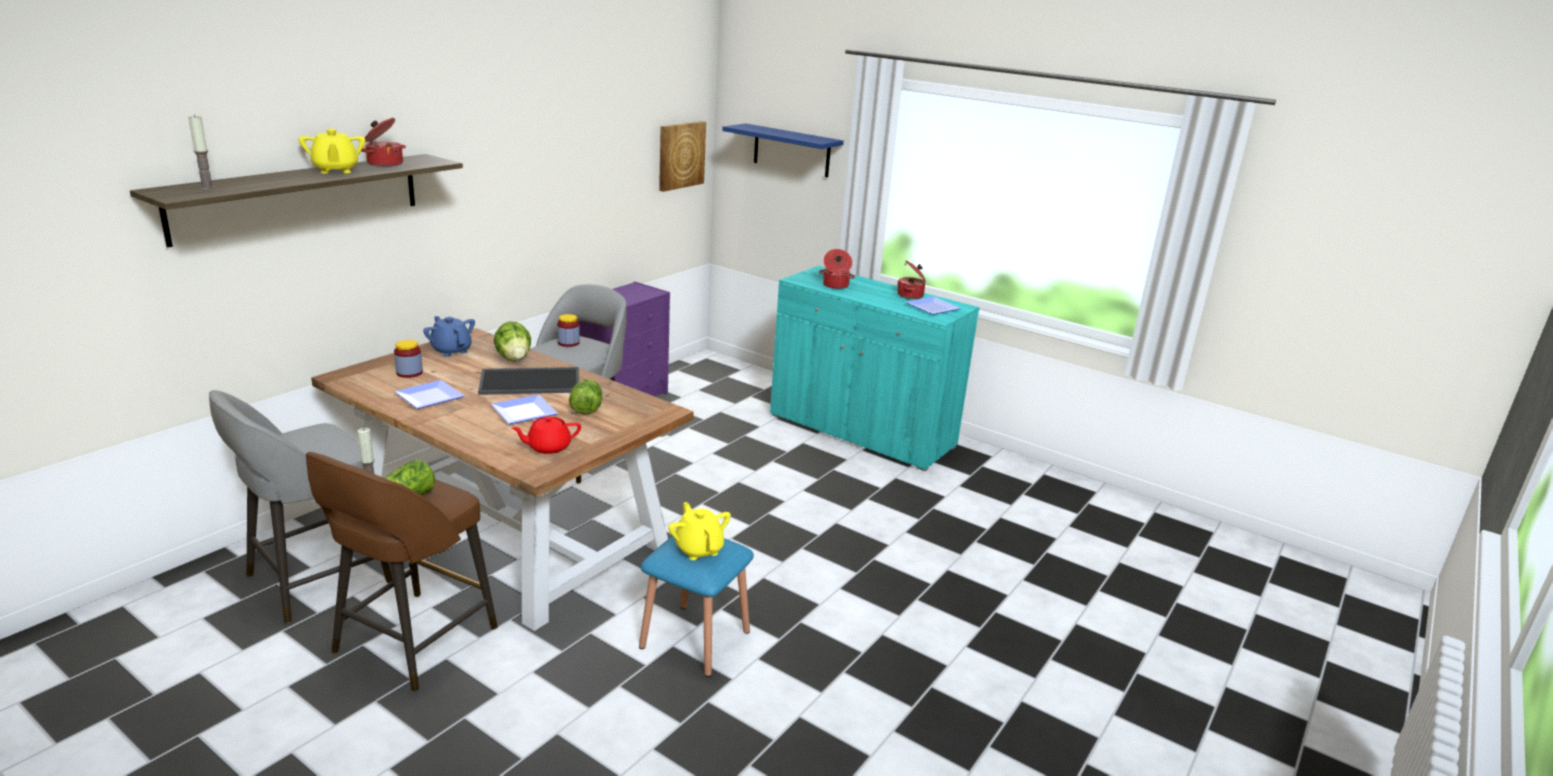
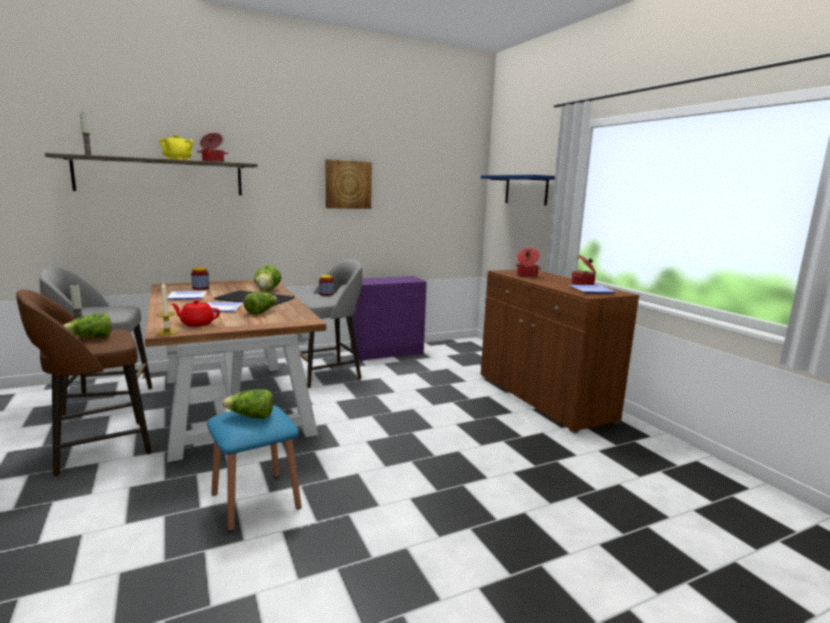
camera: 30 degrees right, 10 degrees down
(451, 350) = (242, 284): blue teapot -> none
(541, 470) = (167, 332): none -> candle
(680, 155) = (456, 197): picture -> picture (348, 184)
(699, 549) = (250, 416): yellow teapot -> lettuce
(861, 431) = (543, 397): turquoise cabinet -> brown cabinet

